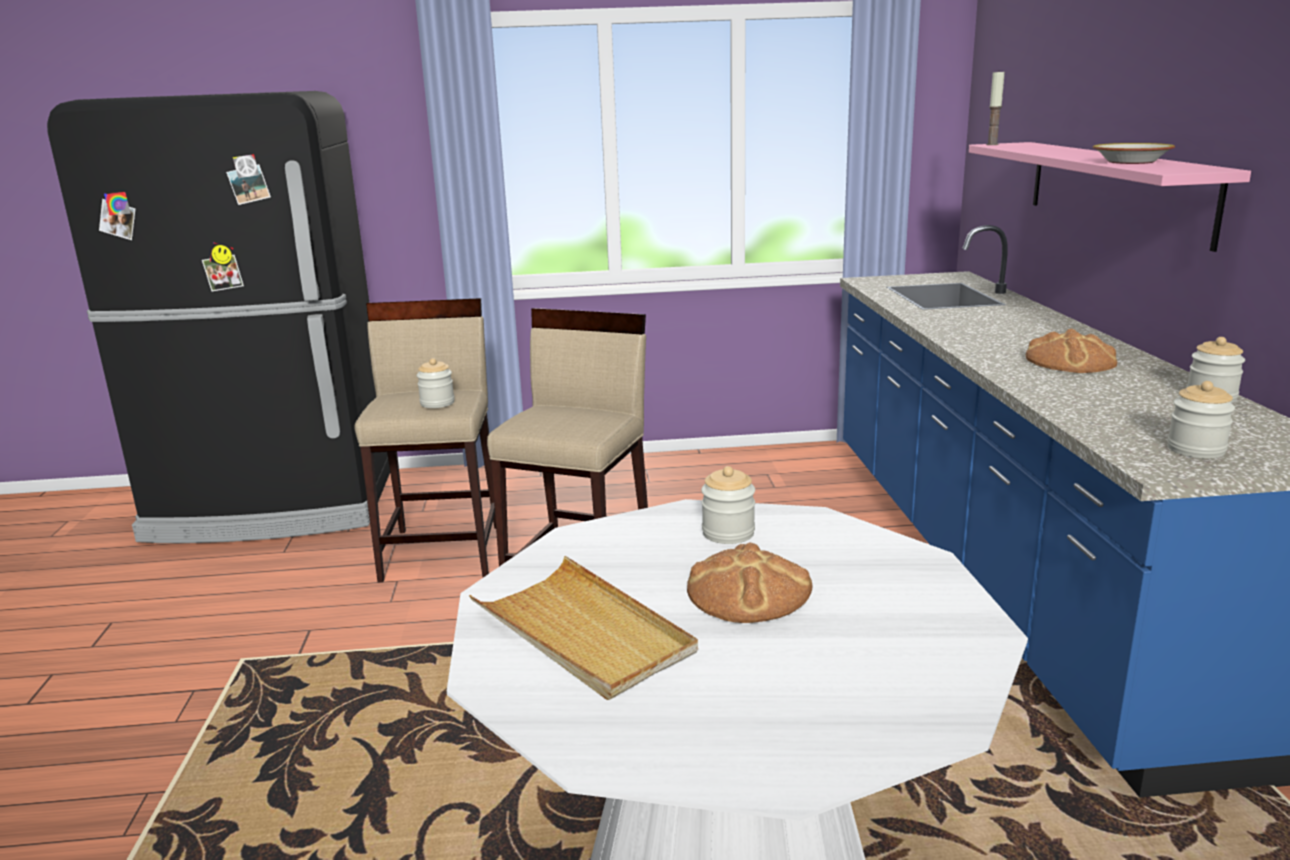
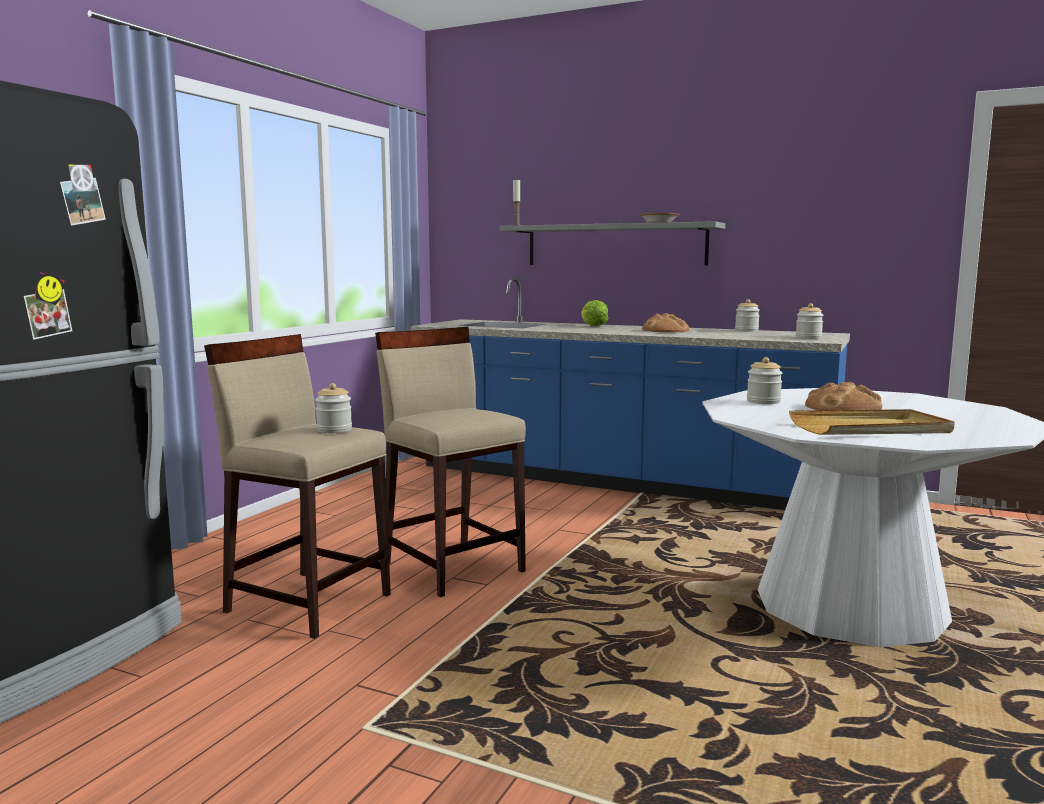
camera: 60 degrees left, 10 degrees down
(1034, 324) = (593, 326): none -> lettuce
(1115, 189) = (615, 245): pink shelf -> grey shelf

